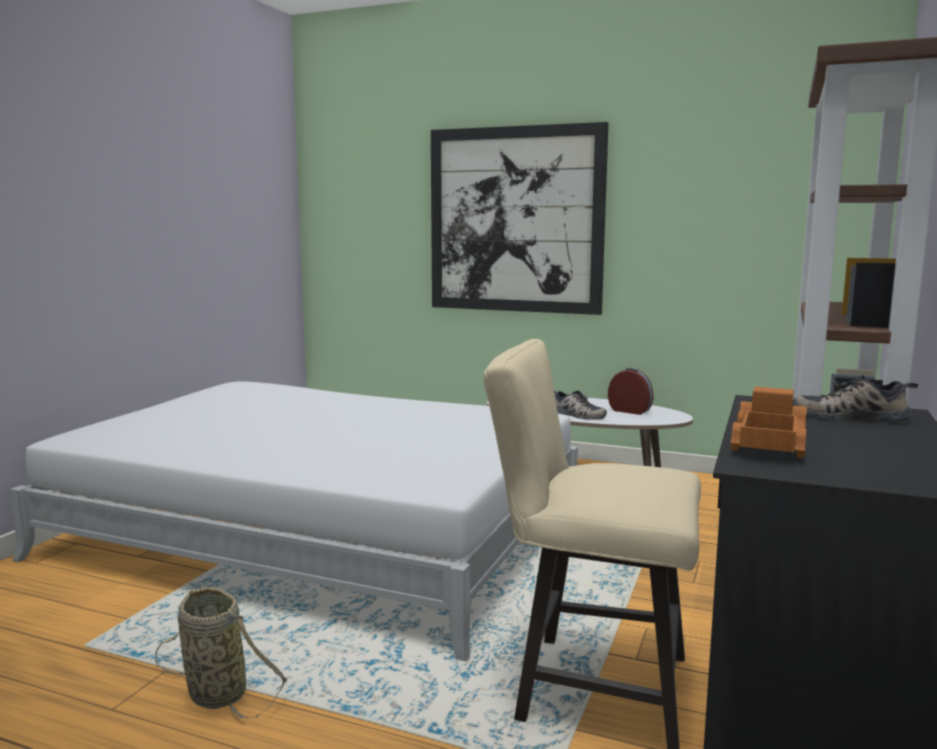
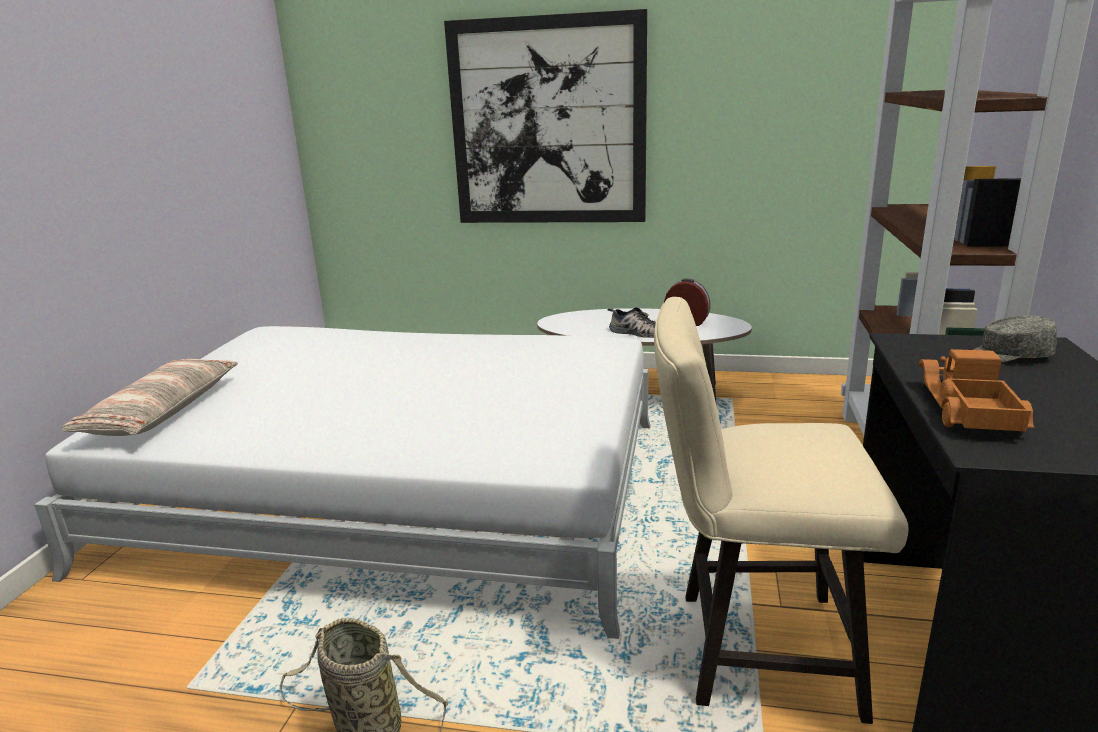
camera: 10 degrees left, 10 degrees up
(126, 428) = (161, 412): none -> pillow
(851, 416) = (1008, 356): shoe -> grey cap

